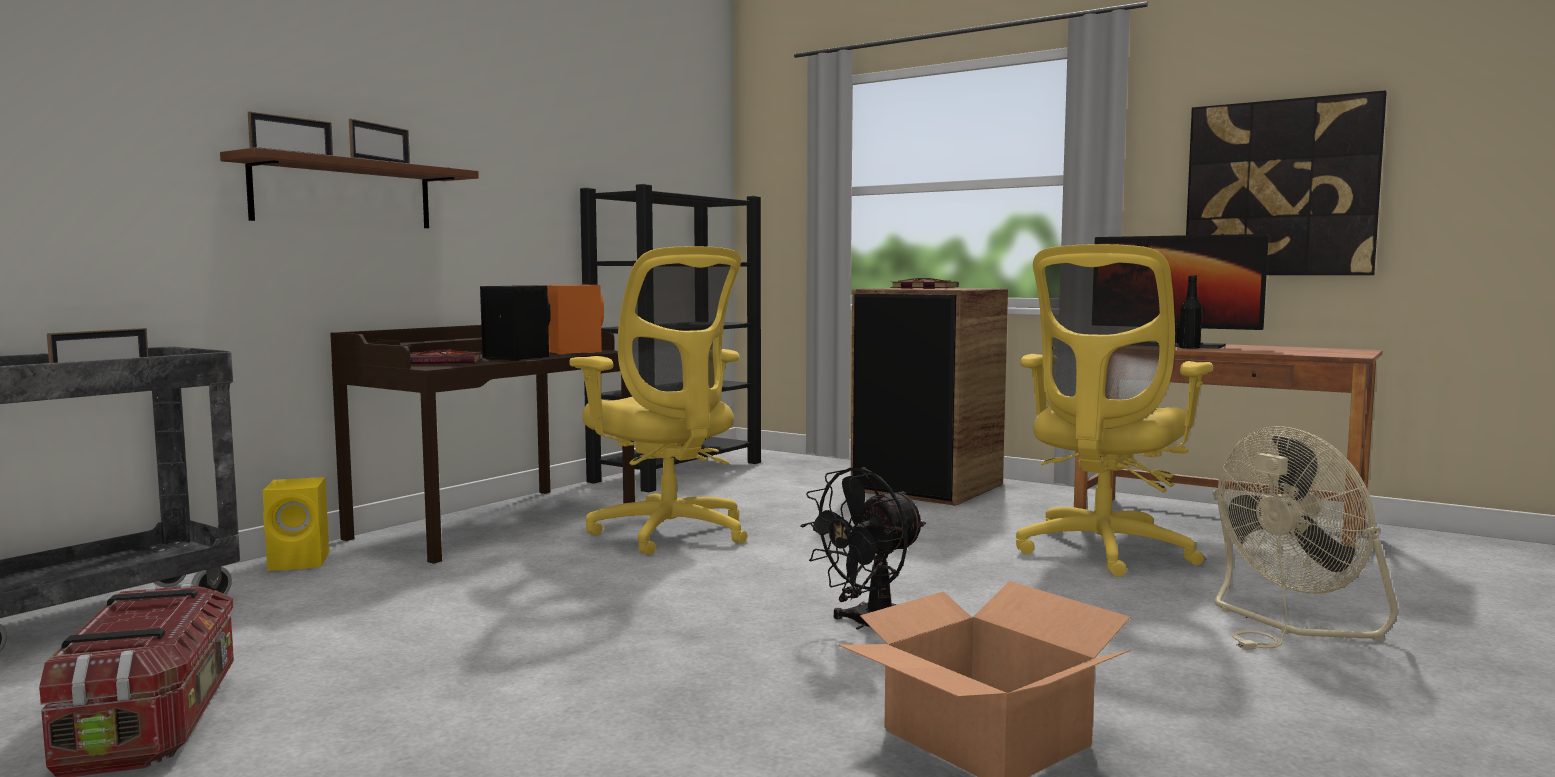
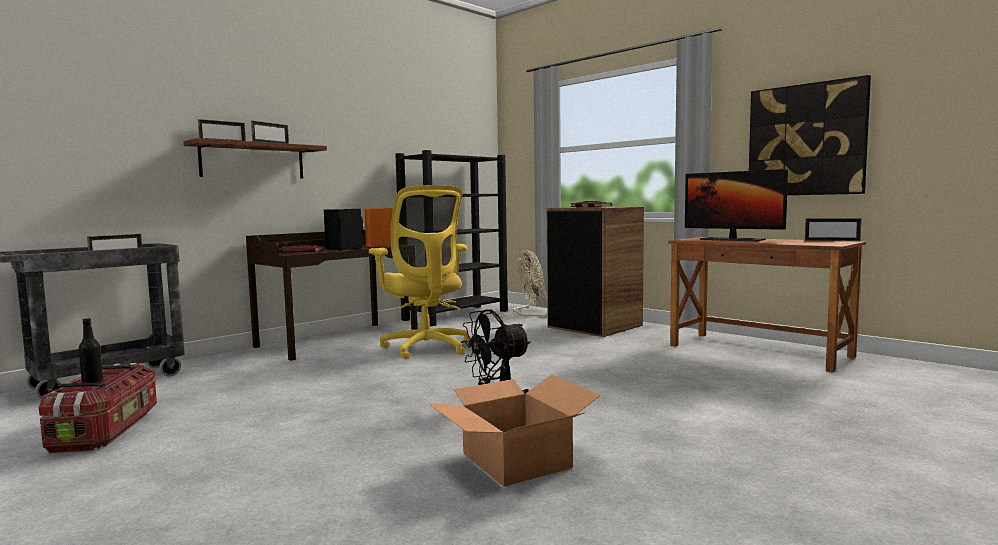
camera: 10 degrees right, 0 degrees up
(301, 562) = (226, 357): yellow speaker -> none
(1105, 548) = (675, 363): yellow office chair -> none
(1189, 348) = (737, 241): black bottle -> black bottle (92, 381)
(1278, 620) = (748, 406): beige fan -> beige fan (526, 313)
(1331, 348) = (832, 241): none -> picture frame

